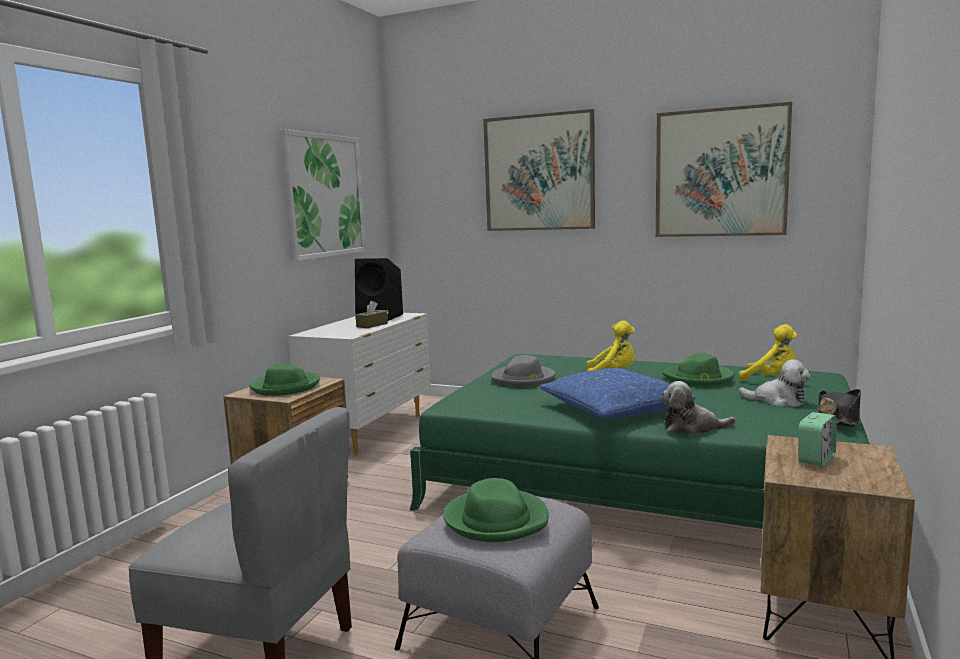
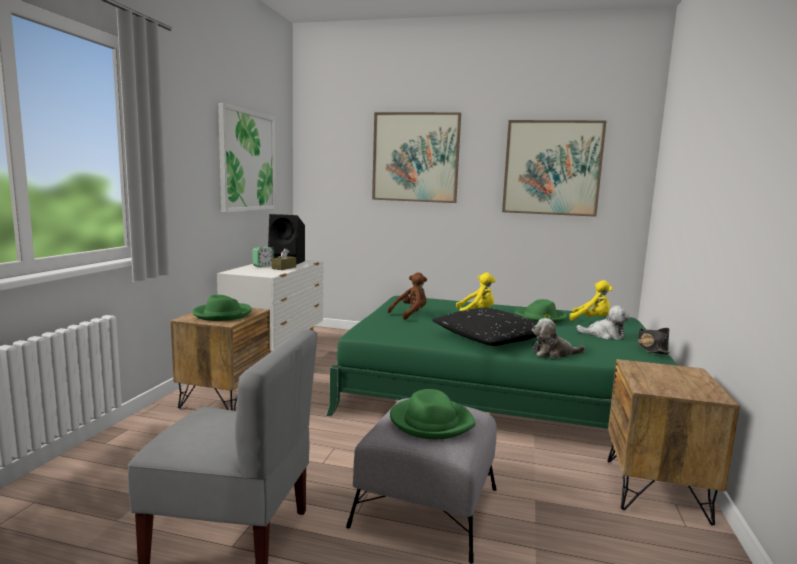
camera: 10 degrees left, 0 degrees up
(523, 379) = (410, 314): grey hat -> brown plush toy
(614, 409) = (489, 338): blue pillow -> black pillow
(816, 459) = (659, 377): alarm clock -> alarm clock (263, 266)

